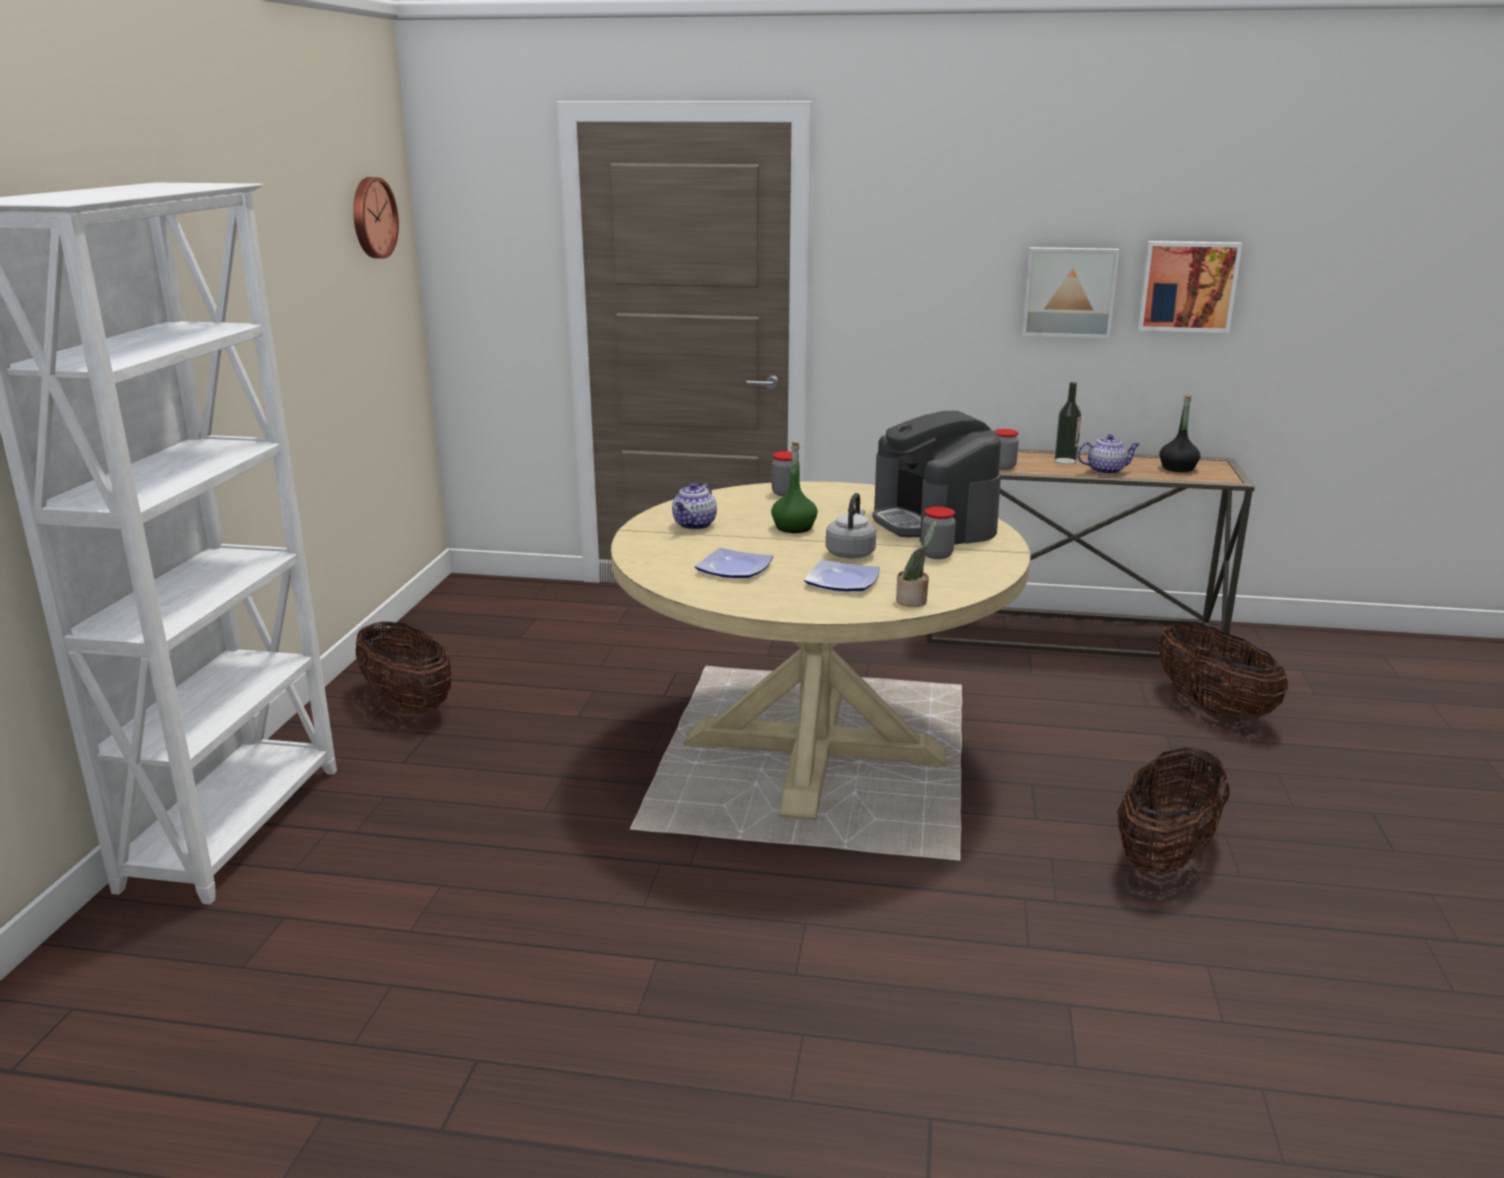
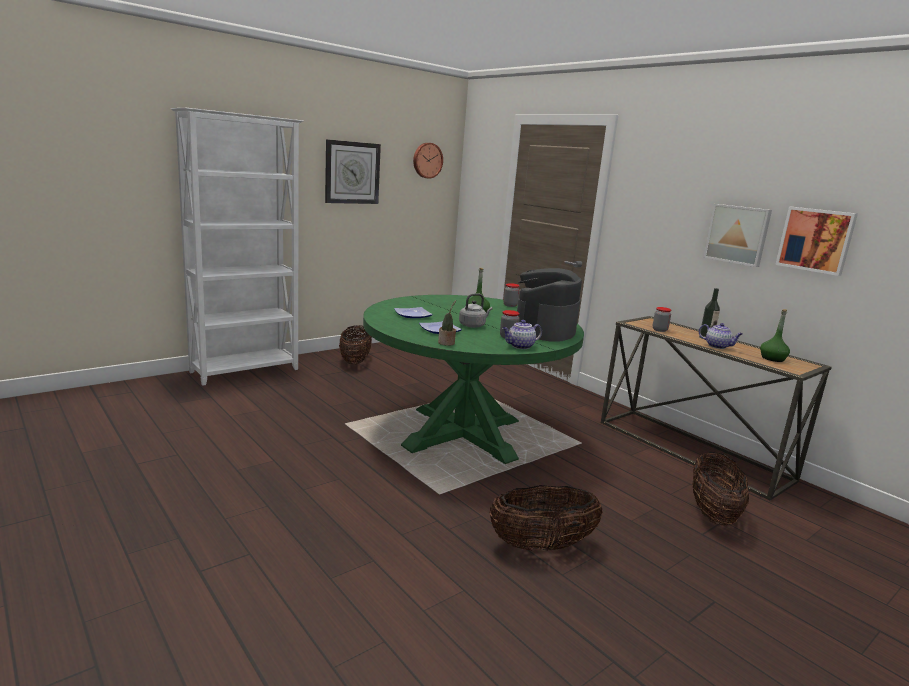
camera: 40 degrees right, 5 degrees down
(275, 280) = (352, 172): none -> wall clock
(694, 525) = (441, 302): teapot -> teapot (520, 346)
(814, 749) = (463, 433): beige dining table -> green dining table
(1177, 468) = (772, 359): black bottle -> green bottle

